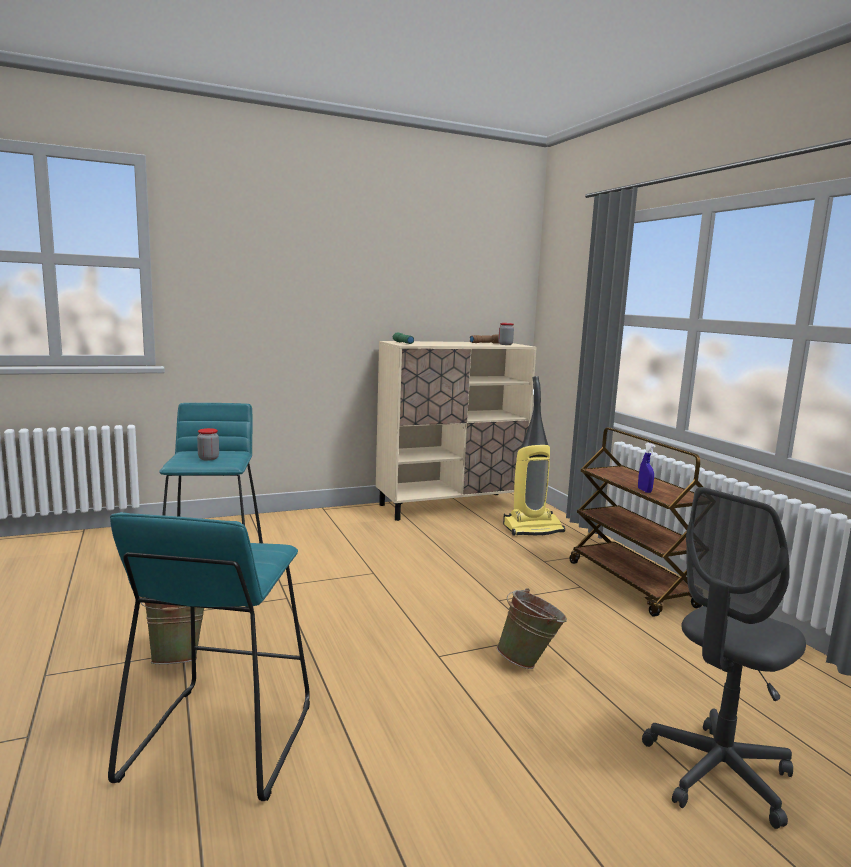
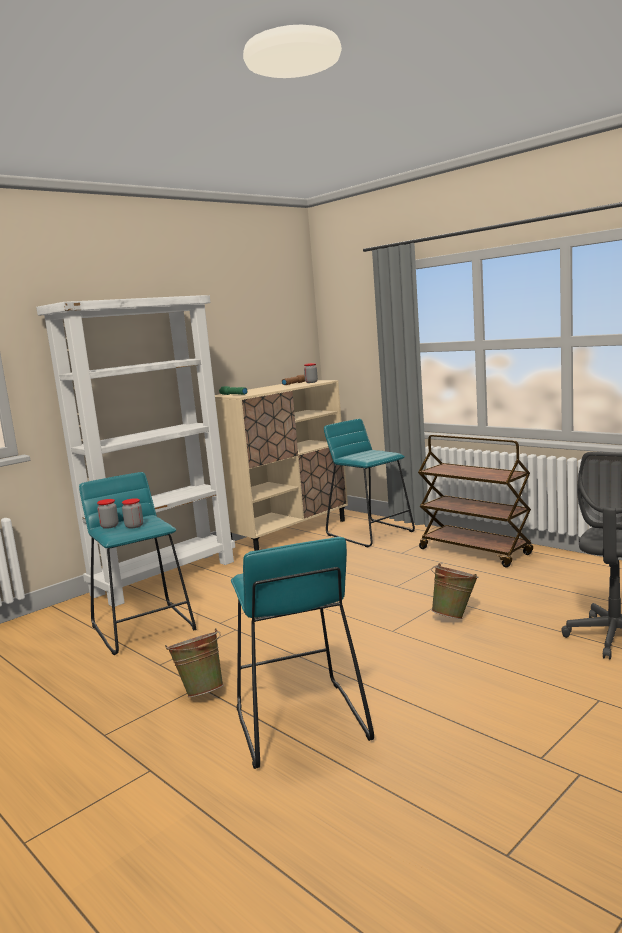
camera: 20 degrees left, 0 degrees up
(190, 453) = (109, 526): none -> jar
(289, 521) = (165, 577): none -> white bookcase
(533, 529) = (370, 533): vacuum cleaner -> turquoise stool
(644, 490) = (479, 476): blue spray bottle -> none

